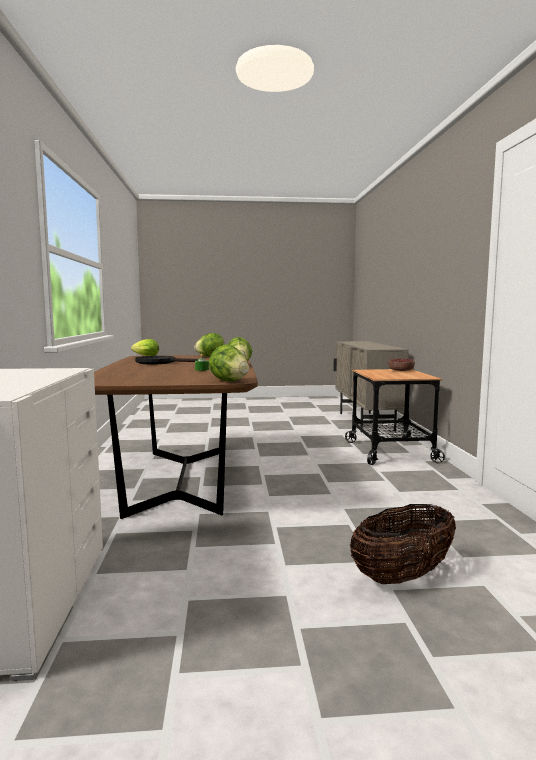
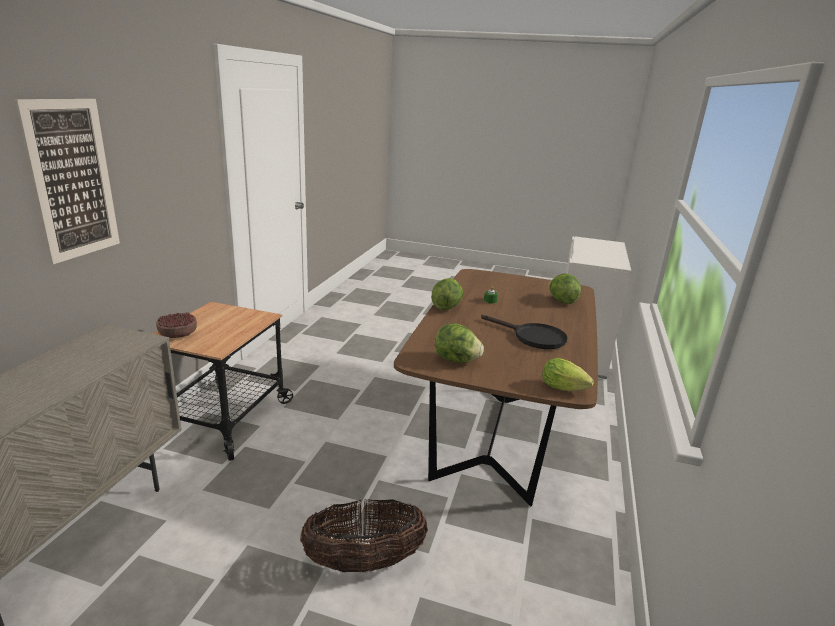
camera: 160 degrees left, 15 degrees up
(229, 381) = (479, 273): lettuce -> lettuce (561, 301)
(403, 576) = (401, 324): basket -> basket (364, 562)
(418, 267) = (72, 180): none -> picture

